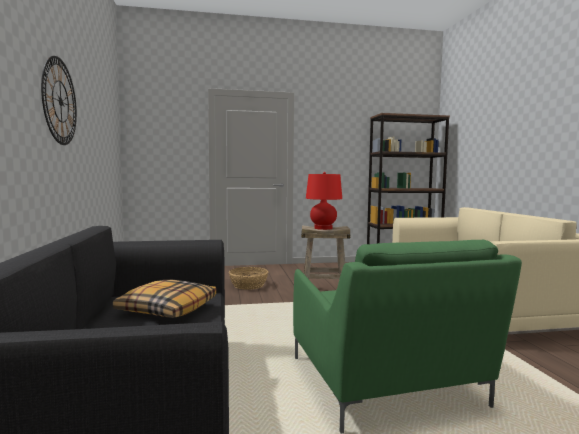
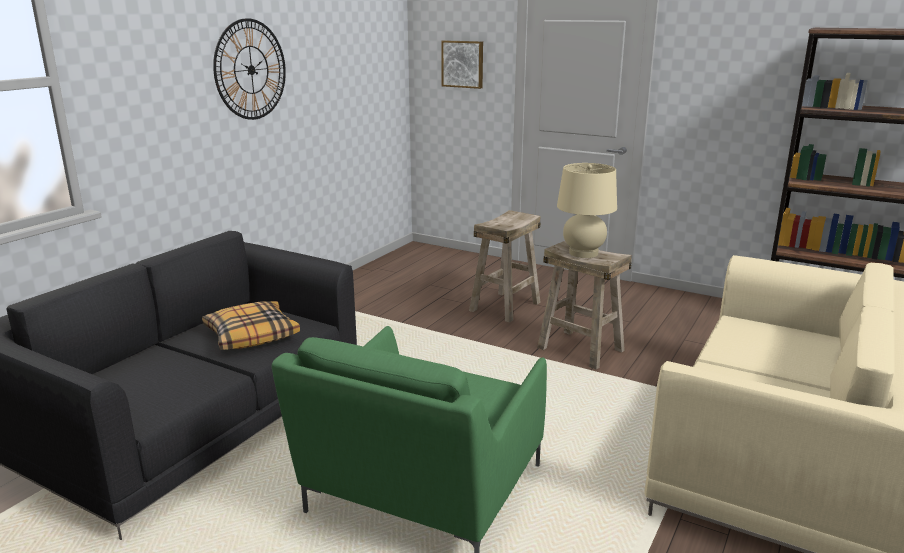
camera: 40 degrees right, 15 degrees up
(168, 137) = (463, 64): none -> picture
(248, 285) = (505, 307): basket -> beige stool
(323, 228) = (583, 253): red table lamp -> beige table lamp

